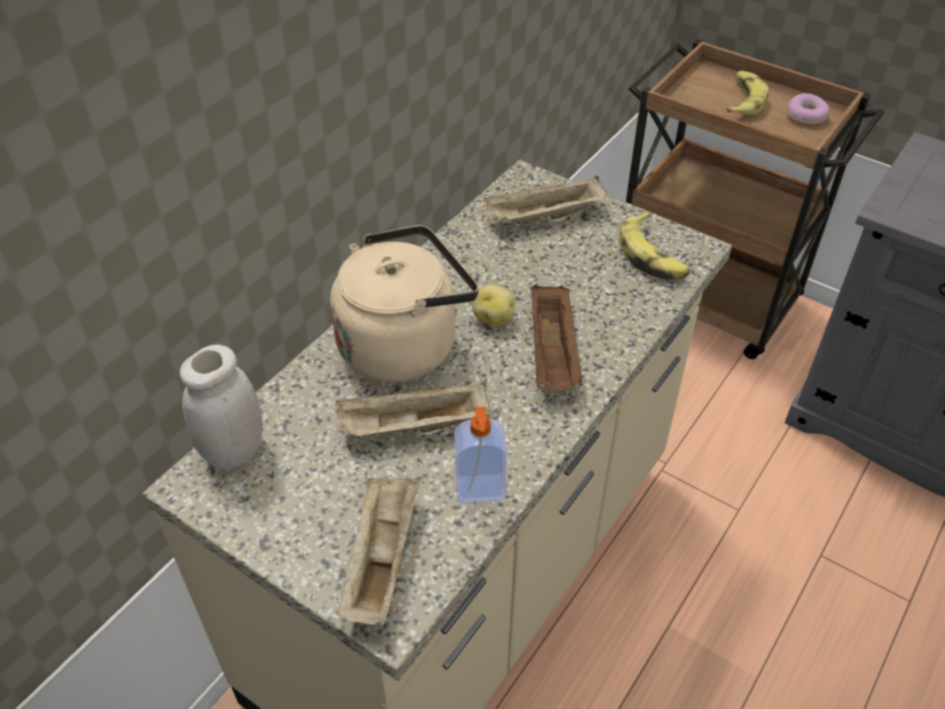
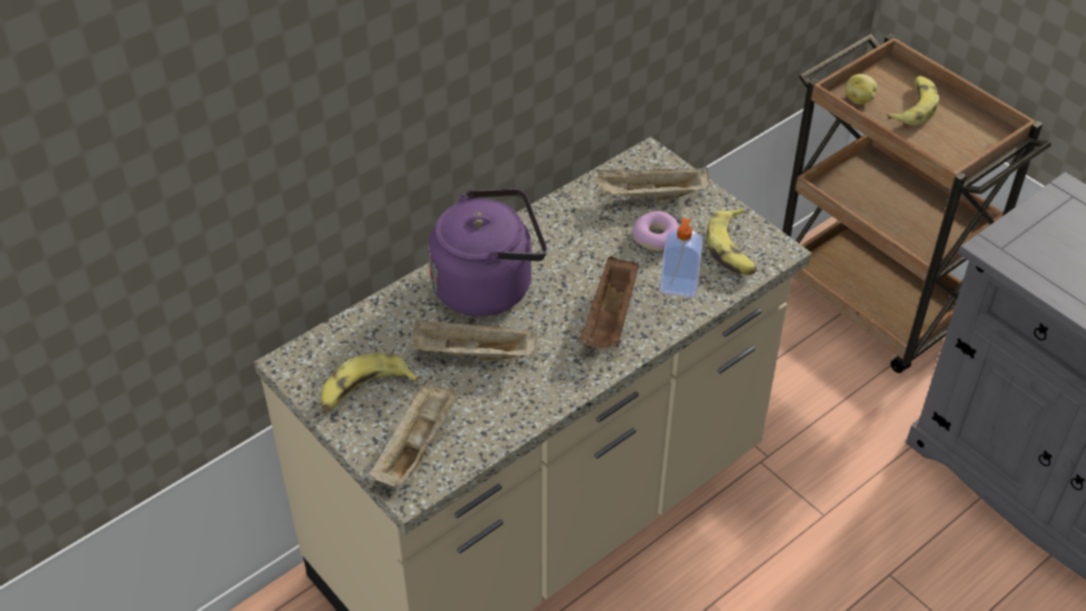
camera: 15 degrees right, 0 degrees up
(234, 451) = (329, 344): white jar -> none
(293, 500) = (364, 390): none -> banana
(404, 344) = (489, 285): beige kettle -> purple kettle
(480, 490) = (509, 413): soap dispenser -> soap dispenser (678, 287)
(493, 317) = (571, 277): potato -> potato (859, 99)
(806, 116) = (970, 135): donut -> donut (656, 237)

